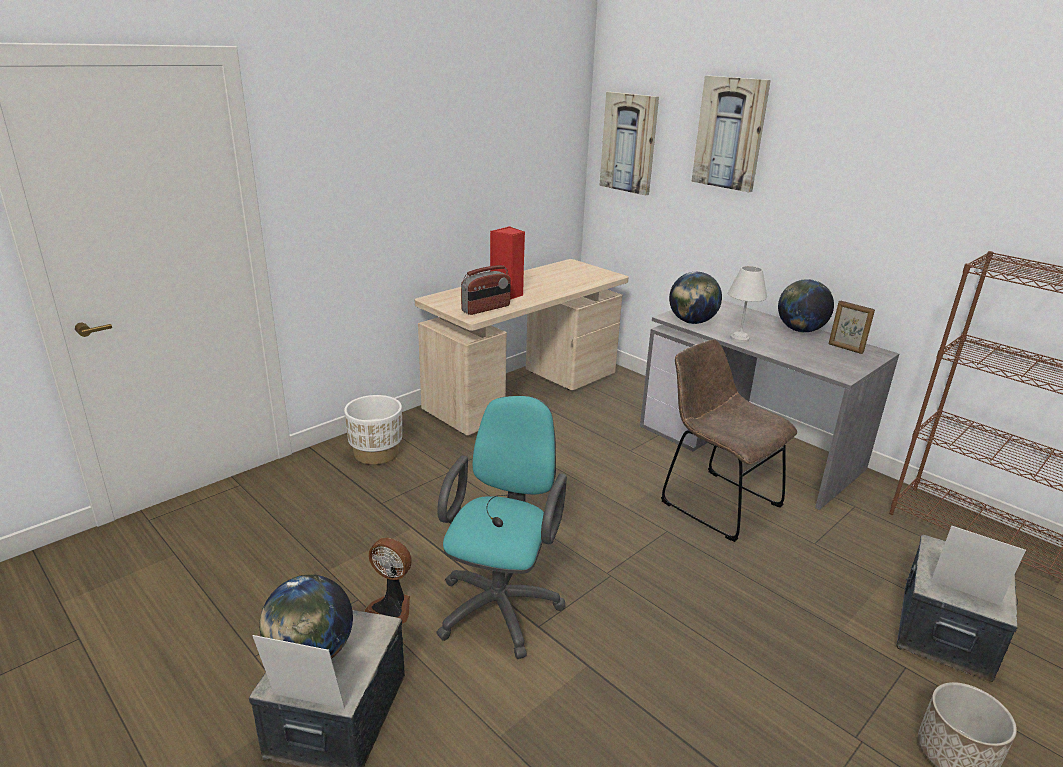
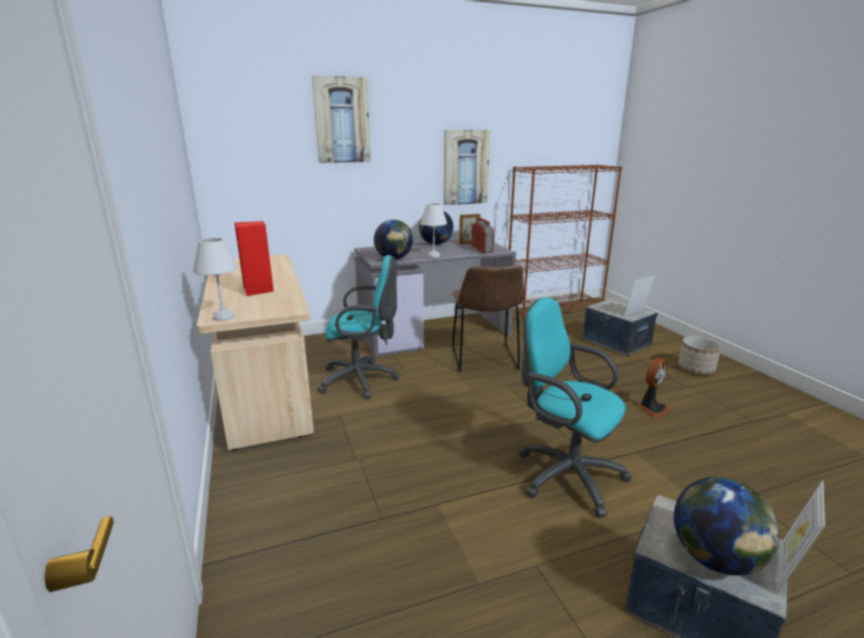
camera: 65 degrees left, 5 degrees down
(376, 453) = (279, 504): white planter -> none
(392, 607) = (553, 541): fan -> fan (651, 408)
(436, 301) = (223, 317): none -> white table lamp
(486, 309) = (281, 302): radio -> radio (482, 249)
(583, 433) = (362, 380): none -> turquoise office chair
(629, 143) = (241, 140): picture -> picture (465, 167)
(715, 501) = (484, 360): brown chair -> brown chair turned 75 degrees counterclockwise

